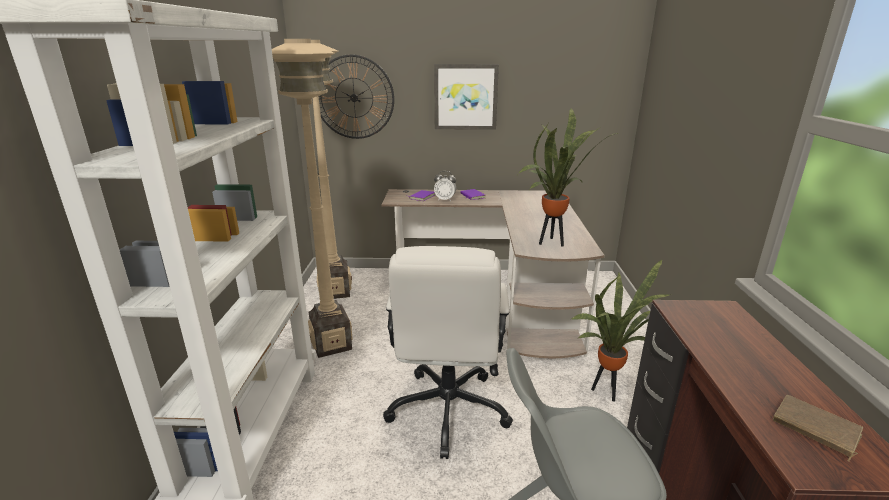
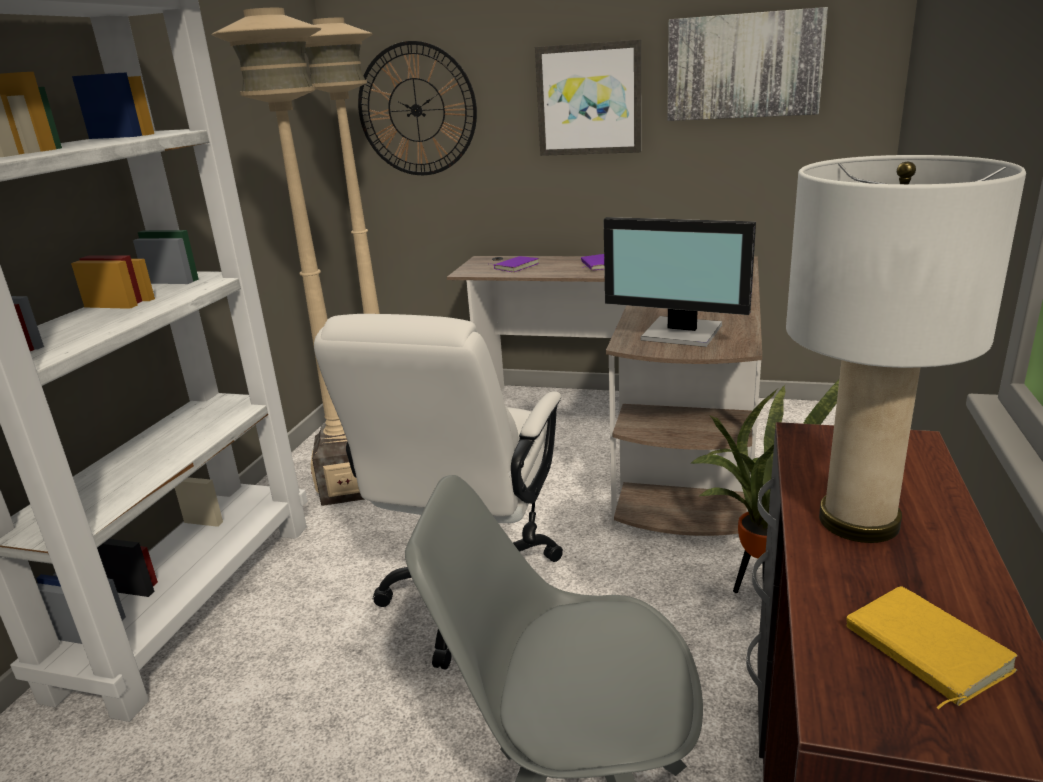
camera: 15 degrees right, 0 degrees up
(445, 199) = (550, 270): alarm clock -> none
(552, 242) = (682, 334): potted plant -> monitor
(556, 83) = (743, 66): none -> picture
(734, 357) = (857, 521): none -> white table lamp
(814, 429) = (922, 651): brown book -> yellow book

